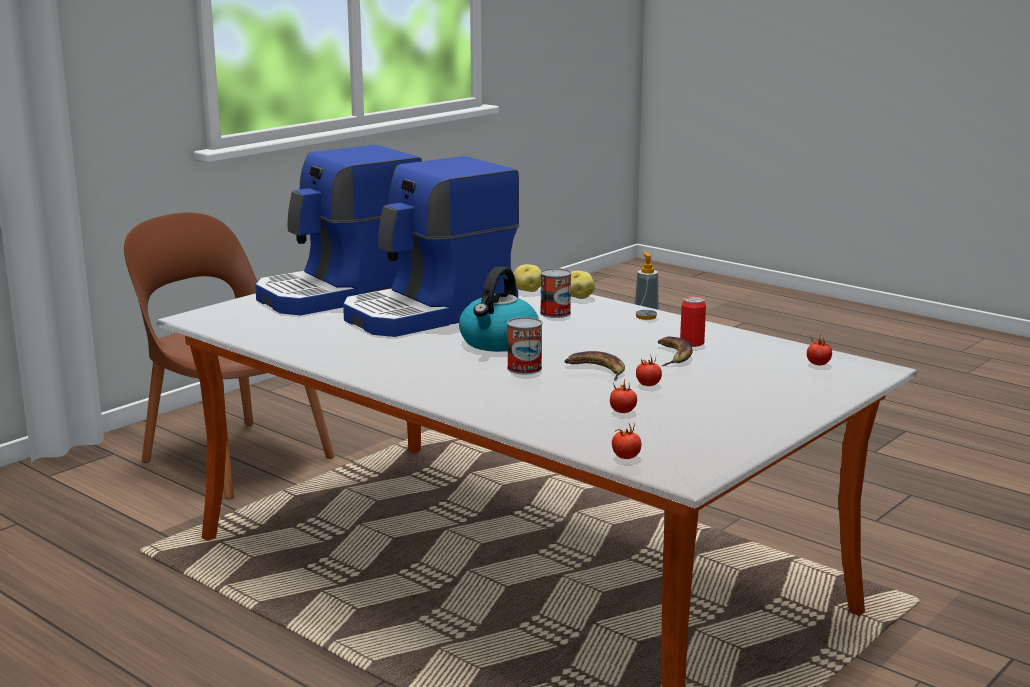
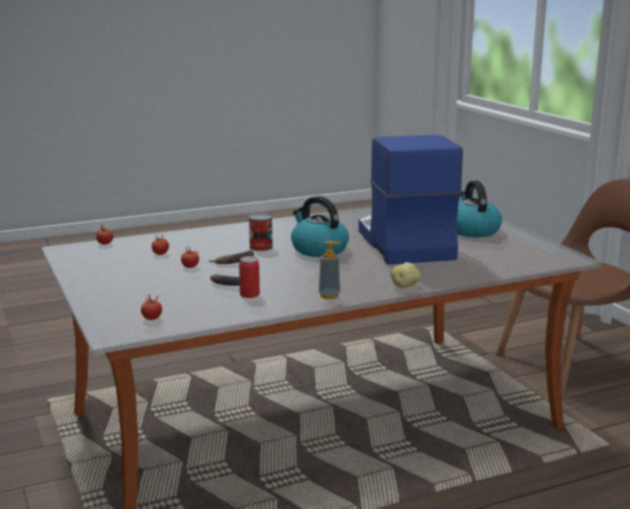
camera: 115 degrees right, 0 degrees up
(341, 294) = (472, 231): coffee machine -> kettle
(527, 290) = (440, 275): potato -> none
(555, 313) = (368, 273): can -> none

